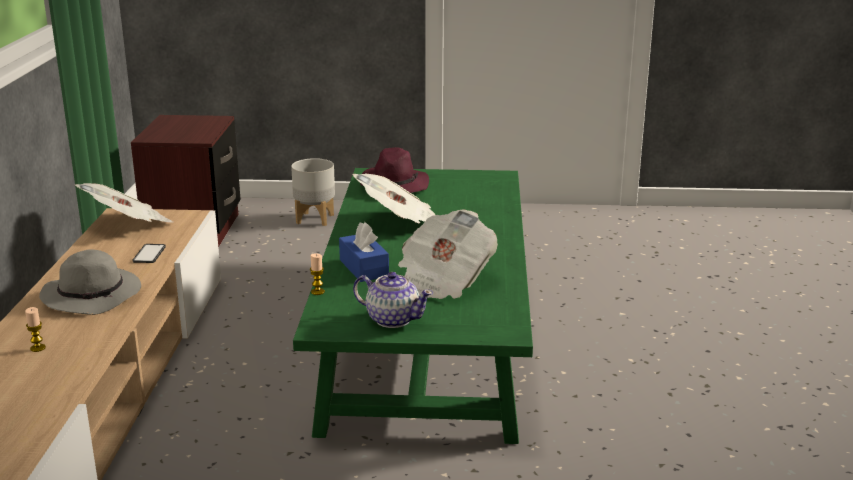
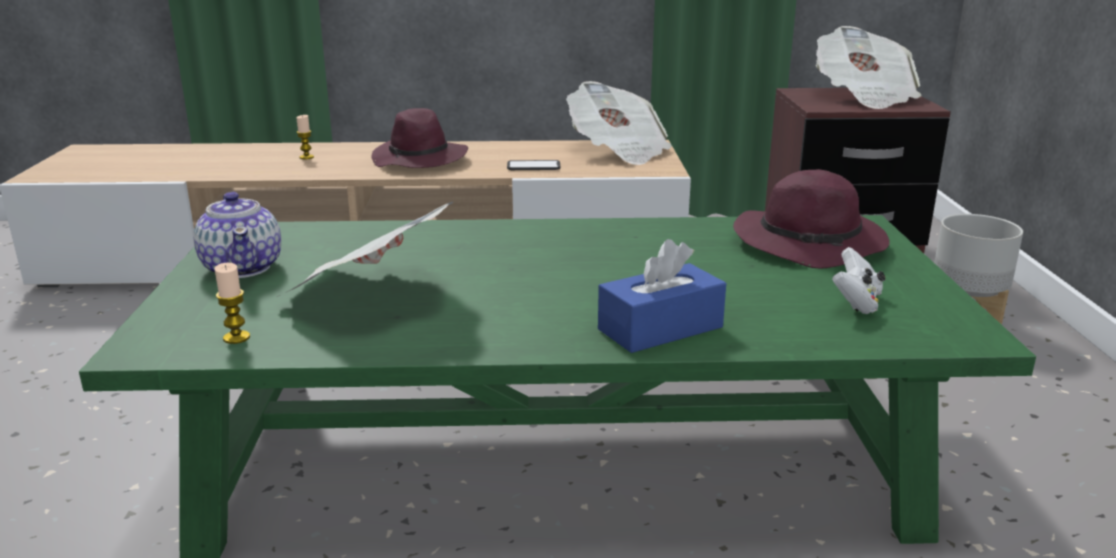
camera: 85 degrees right, 0 degrees up
(94, 296) = (420, 160): grey hat -> purple hat
(317, 292) = (353, 223): candle -> candle (236, 338)
(364, 268) = (431, 242): blue tissue box -> blue tissue box (660, 328)
(392, 319) = (243, 267): teapot -> teapot turned 45 degrees counterclockwise
(401, 223) = (625, 256): newspaper -> newspaper (864, 97)
(468, 187) = (856, 303): none -> white game controller

